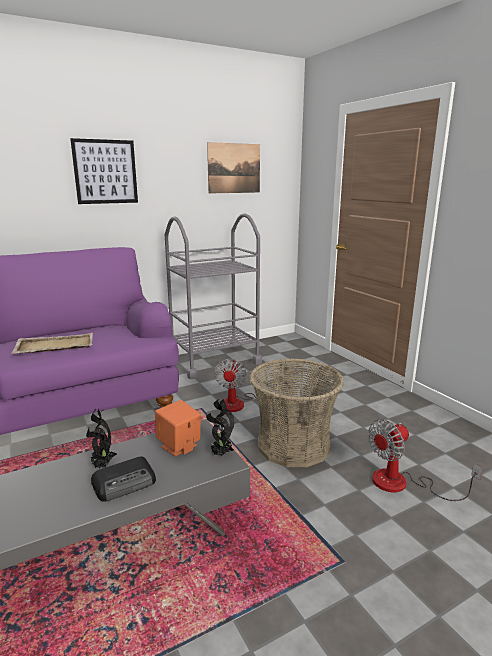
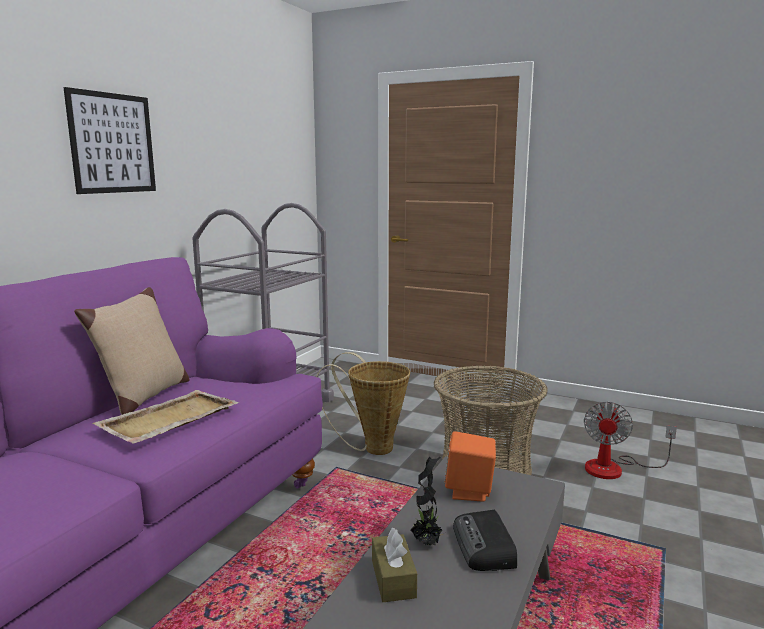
camera: 35 degrees left, 5 degrees down
(54, 476) = (393, 578): none -> brown tissue box
(71, 330) = (143, 397): none -> beige pillow
(125, 483) = (485, 547): radio -> radio turned 150 degrees clockwise
(221, 454) = (521, 482): potted plant -> none
(234, 168) = (256, 144): picture -> none
(240, 403) = (372, 448): fan -> basket

